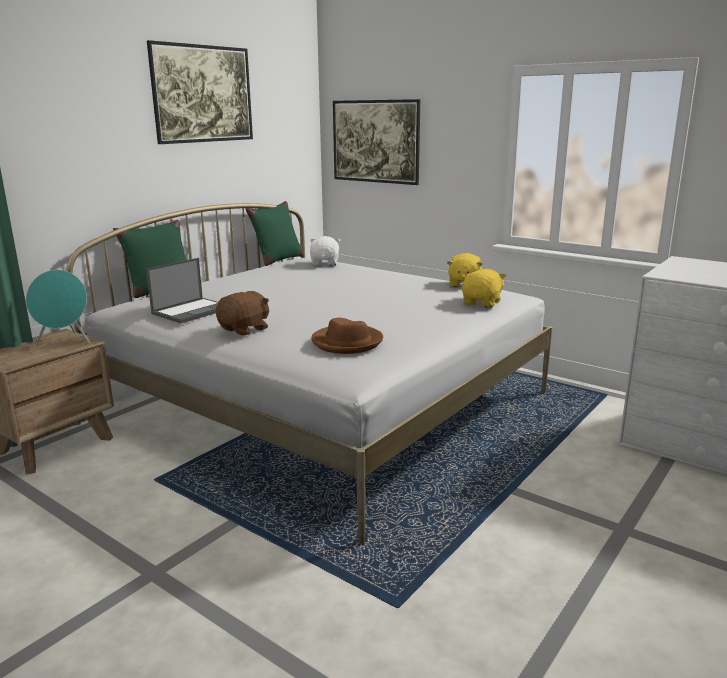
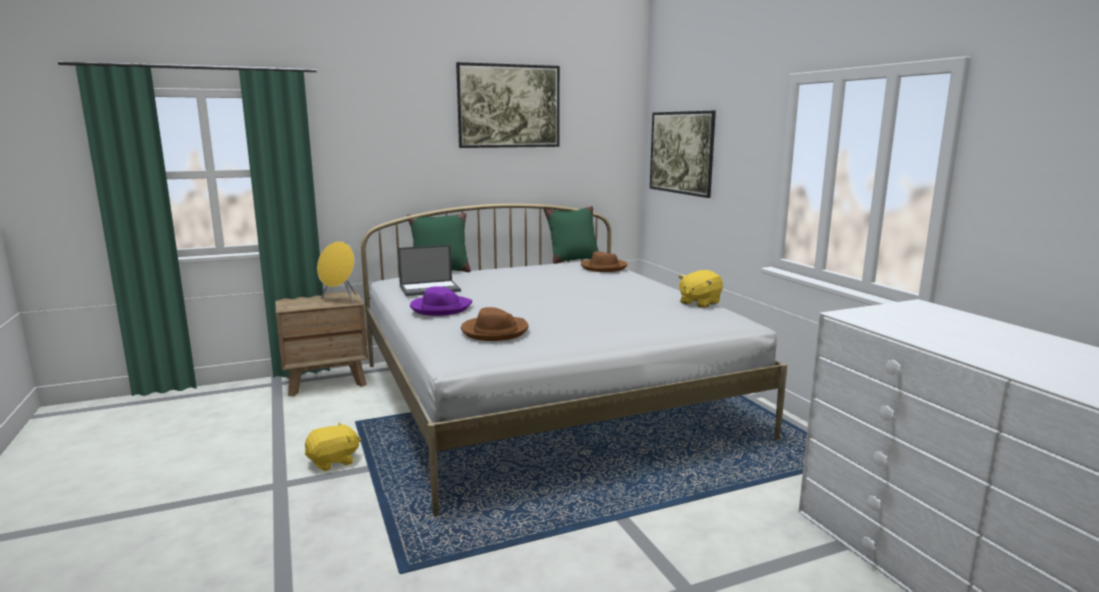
camera: 30 degrees right, 5 degrees down
(65, 342) = (340, 300): turquoise speaker -> yellow speaker
(245, 329) = (440, 308): brown plush toy -> purple hat
(325, 263) = (603, 267): white plush toy -> brown hat
(482, 303) = (683, 321): yellow plush toy -> yellow plush toy (333, 461)

